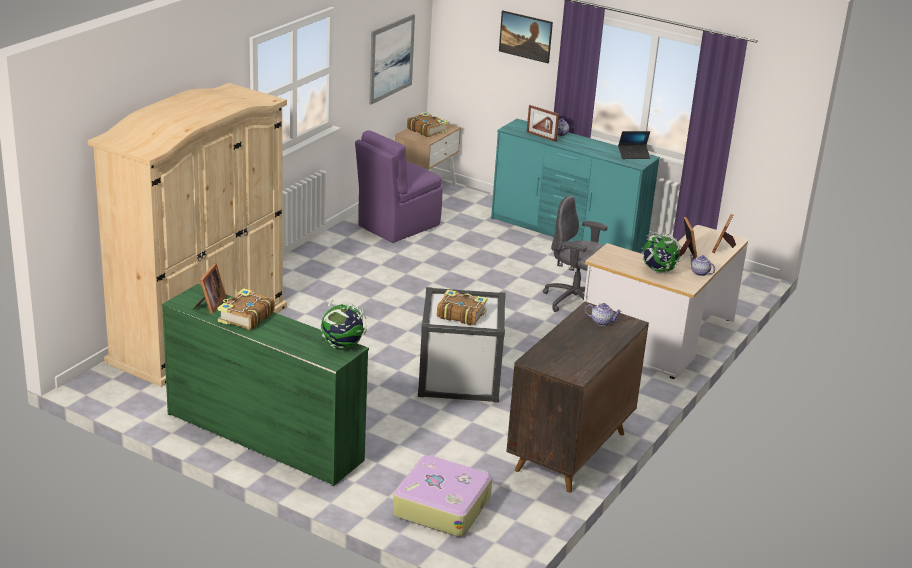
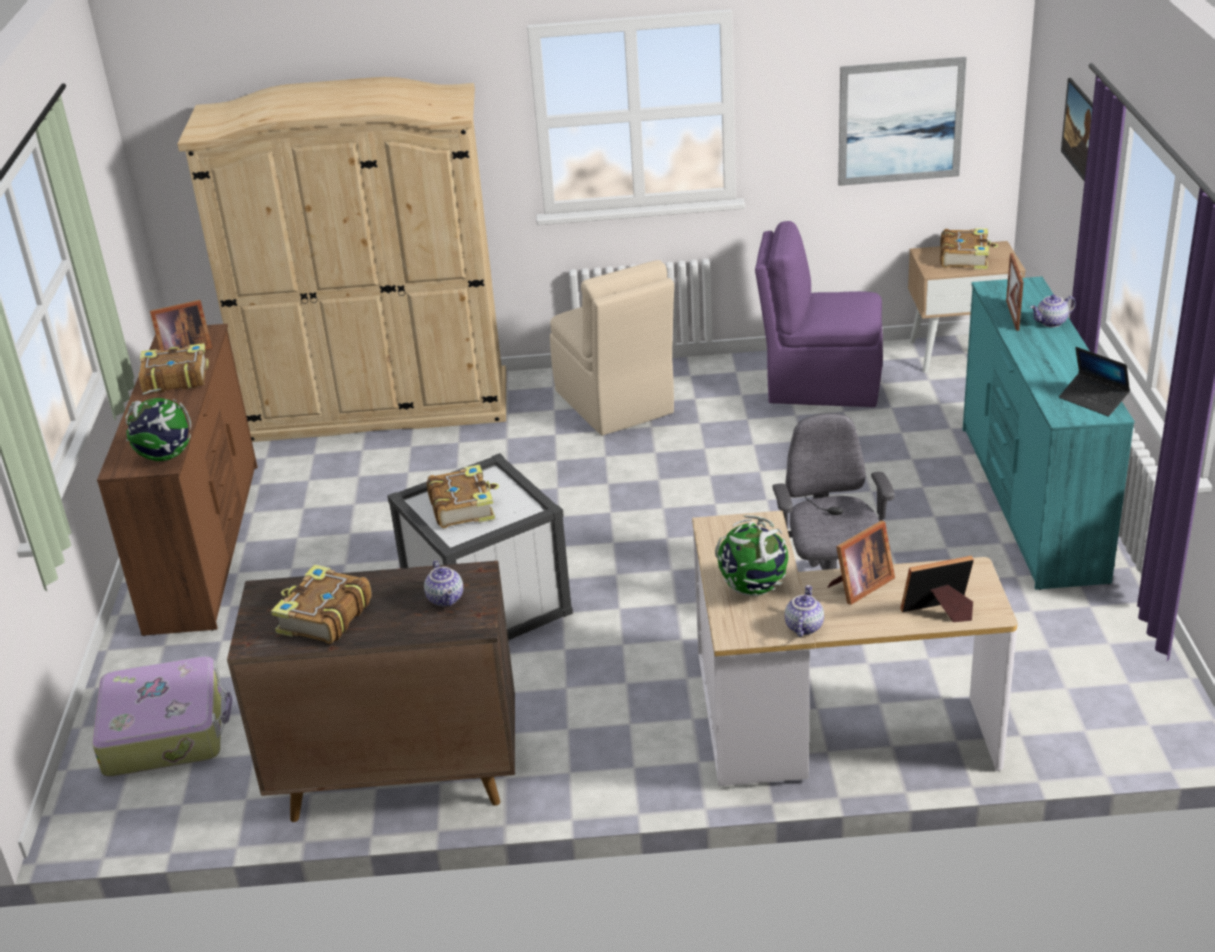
camera: 60 degrees right, 5 degrees up
(264, 436) = (206, 545): green dresser -> brown dresser
(322, 275) = (615, 404): none -> beige chair
(577, 353) = (323, 617): none -> book

